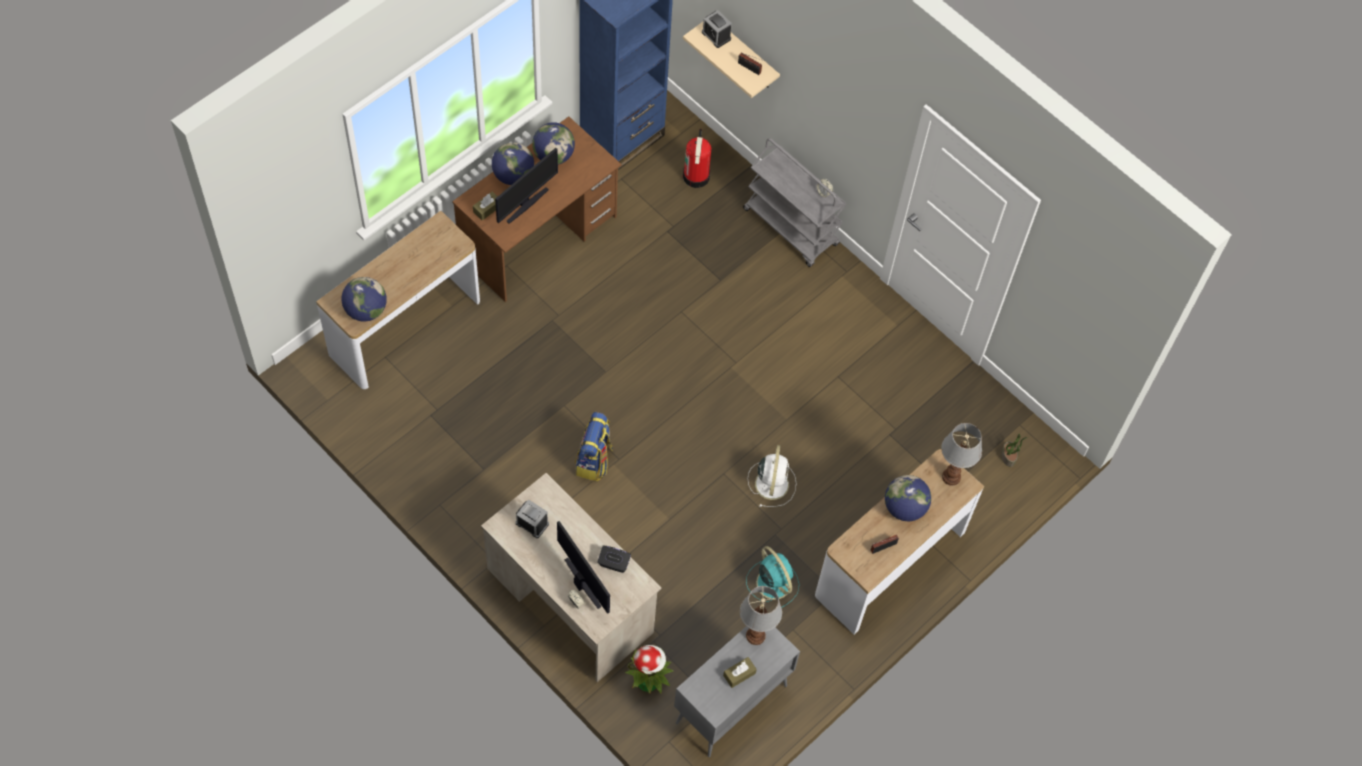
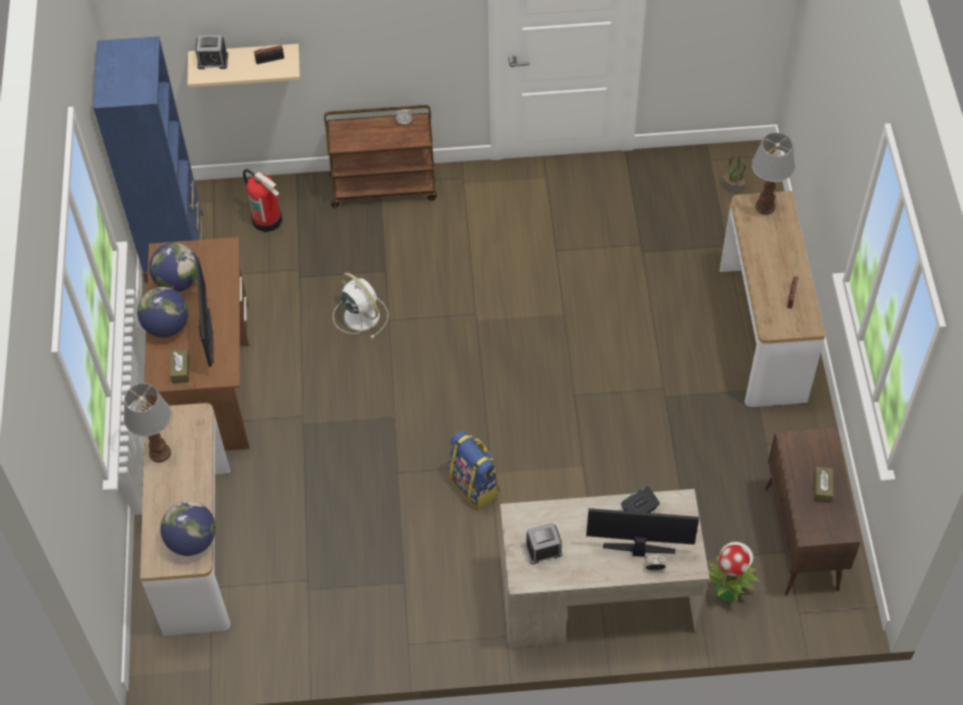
camera: 45 degrees left, 5 degrees down
(730, 705) = (801, 540): grey cabinet -> brown cabinet
(756, 635) = (794, 450): table lamp -> table lamp (160, 452)
(772, 482) = (614, 365): white fan -> white fan (360, 315)
(772, 581) = (709, 428): turquoise fan -> none
(791, 227) = (384, 186): grey cart -> brown cart
(904, 508) = (767, 257): globe -> none

